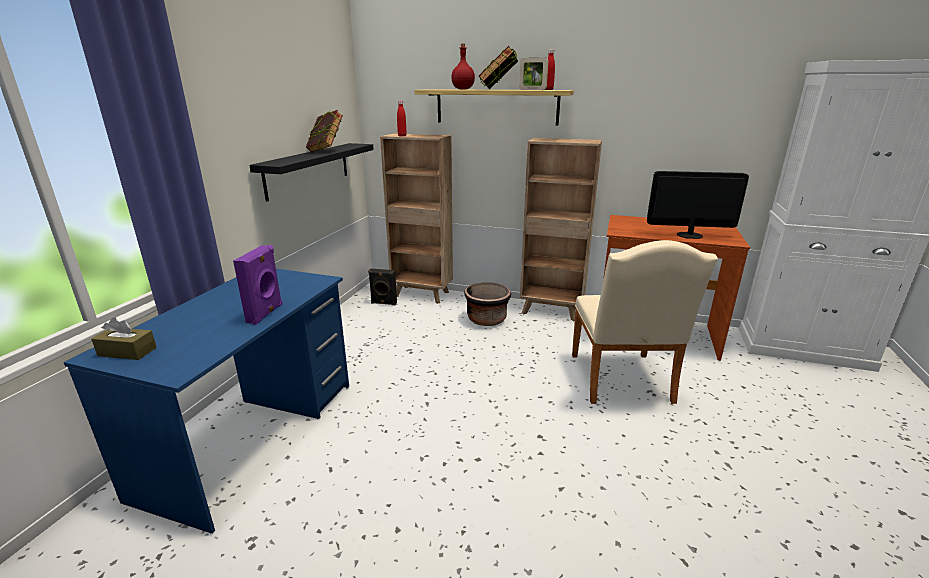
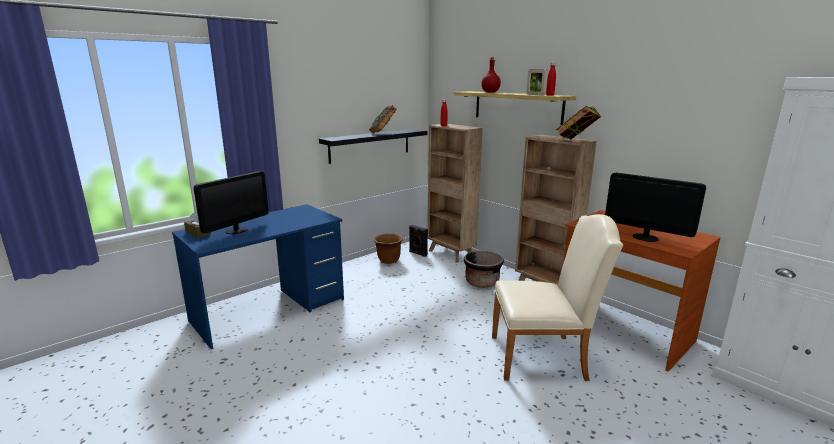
camera: 30 degrees right, 5 degrees down
(197, 330) = (236, 230): none -> monitor
(266, 313) = (276, 230): purple speaker -> none
(357, 320) = (388, 260): none -> brown planter
(498, 89) = (512, 93): book -> book (576, 141)
(622, 382) = (544, 357): beige chair -> beige chair turned 120 degrees counterclockwise

